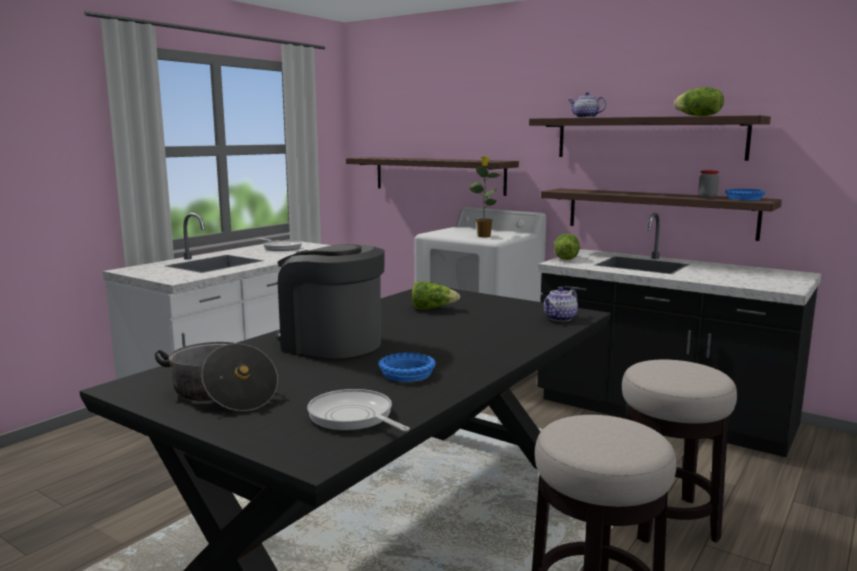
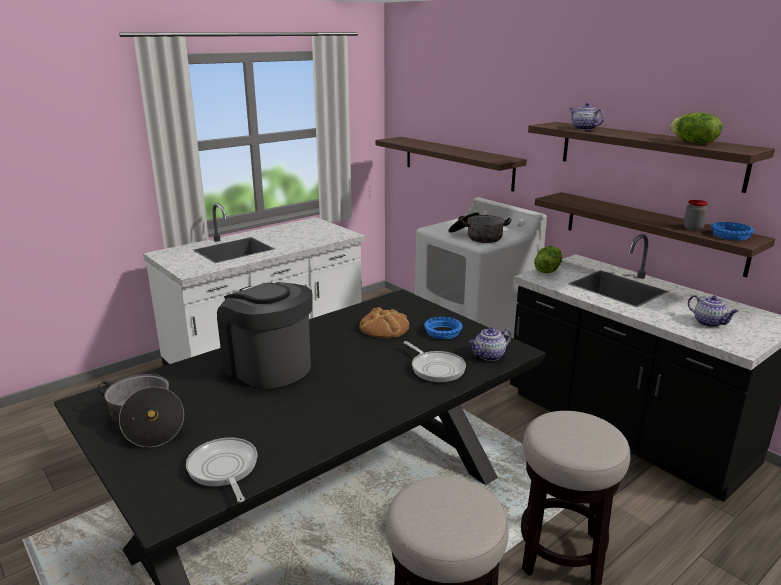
camera: 15 degrees right, 10 degrees up
(281, 248) = (301, 230): frying pan -> frying pan (436, 368)
(407, 373) = (302, 418): blue bowl -> blue bowl (443, 332)
(432, 308) = (384, 327): lettuce -> bread
(484, 236) = (477, 237): potted plant -> cooking pot
(745, 278) = (709, 323): none -> teapot

